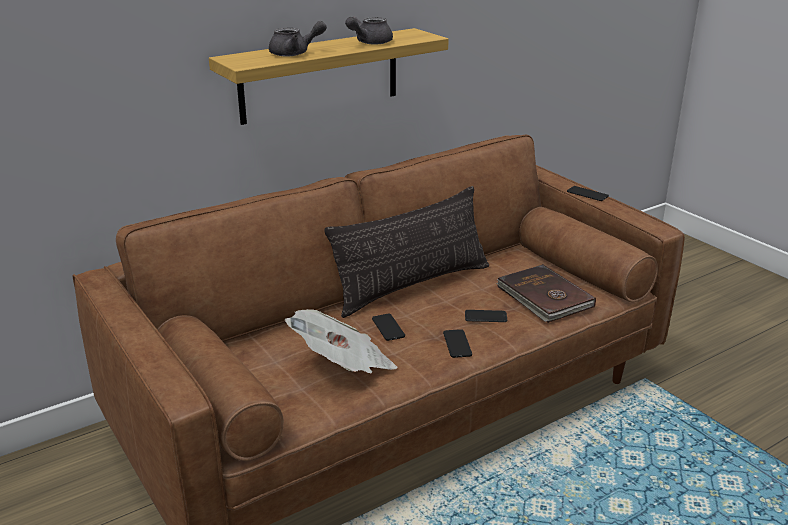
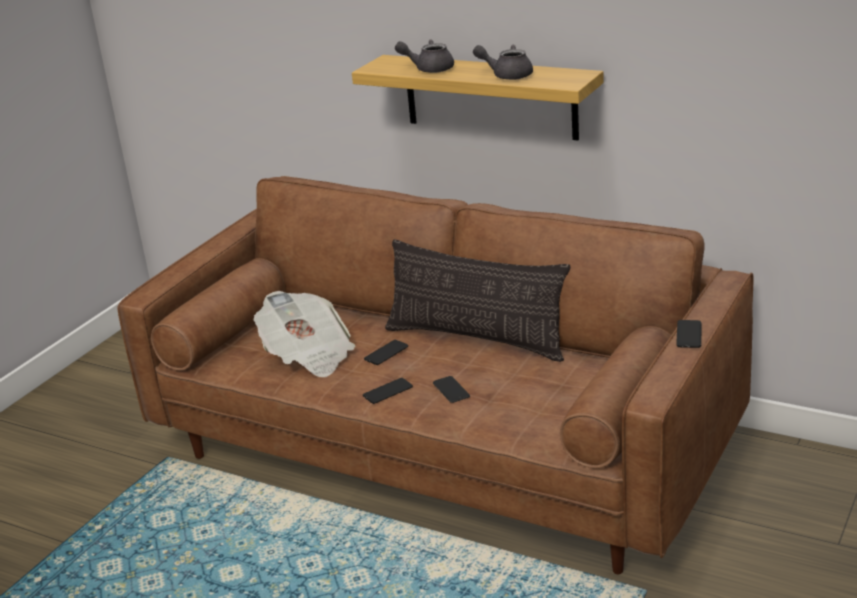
camera: 65 degrees right, 0 degrees up
(295, 53) = (429, 69): grey teapot -> grey teapot turned 135 degrees clockwise
(544, 297) = (524, 409): brown book -> none

